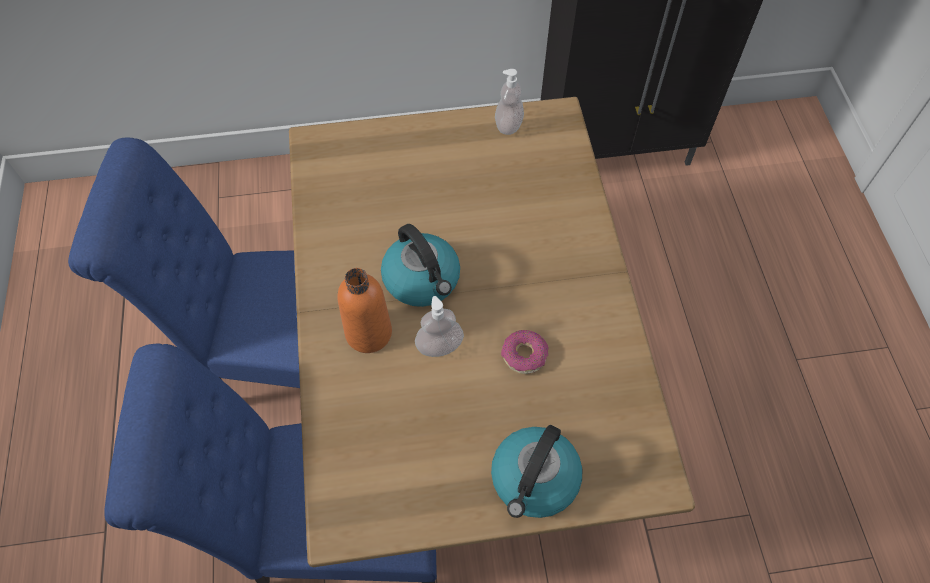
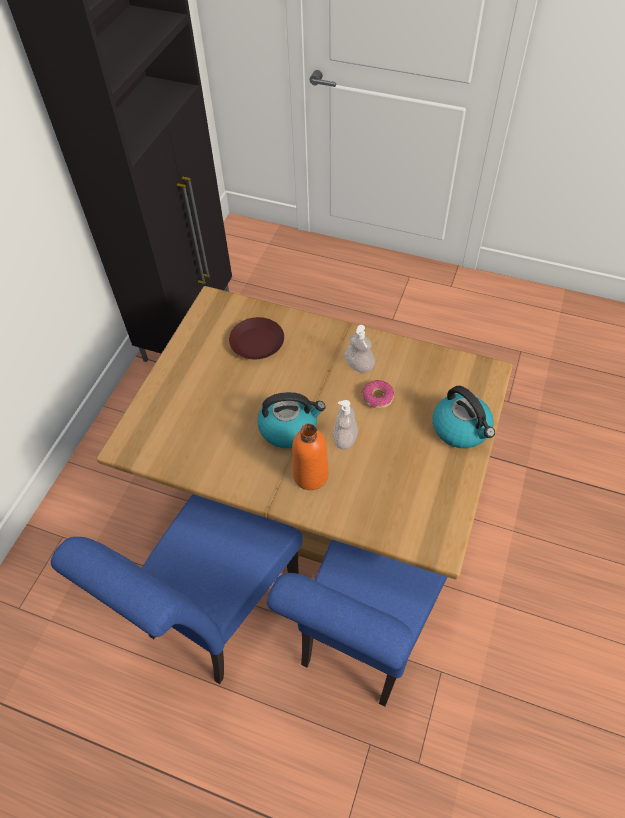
camera: 60 degrees left, 5 degrees down
(508, 125) = (199, 329): soap dispenser -> soap dispenser (359, 366)
(525, 188) = (256, 343): none -> brown plate

